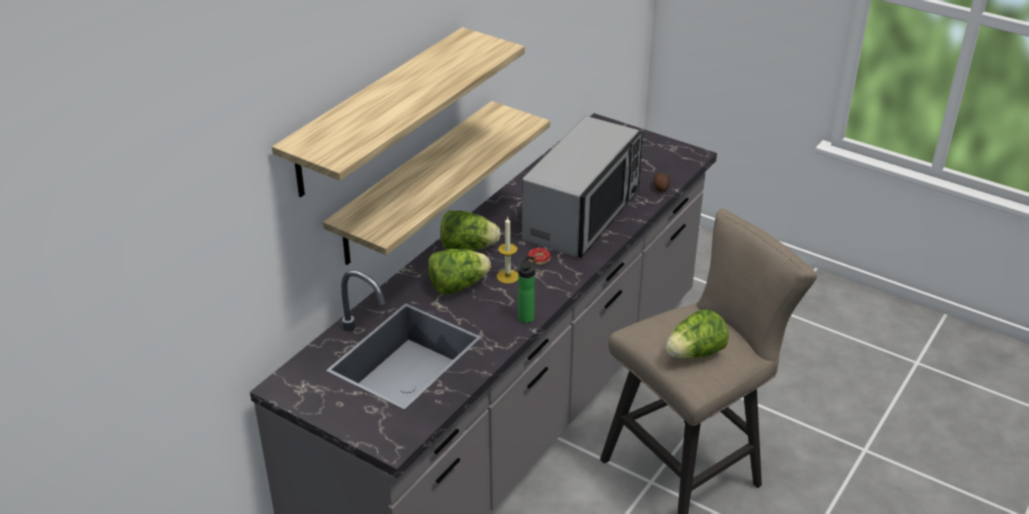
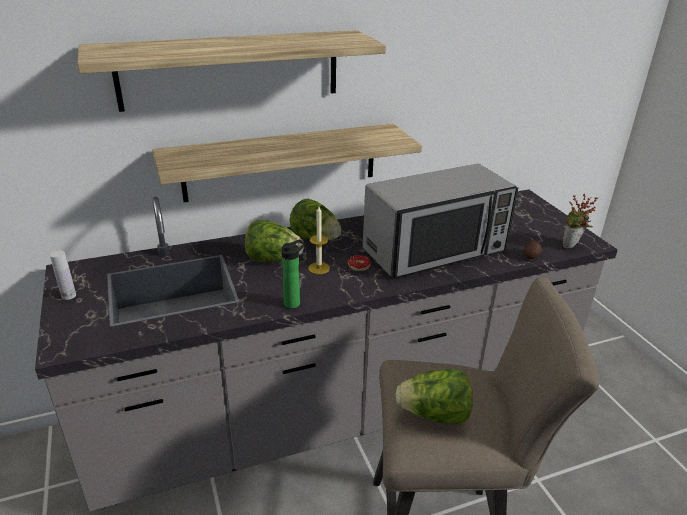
camera: 35 degrees right, 5 degrees down
(324, 405) = (68, 295): none -> white bottle
(682, 165) = (571, 246): none -> potted plant

